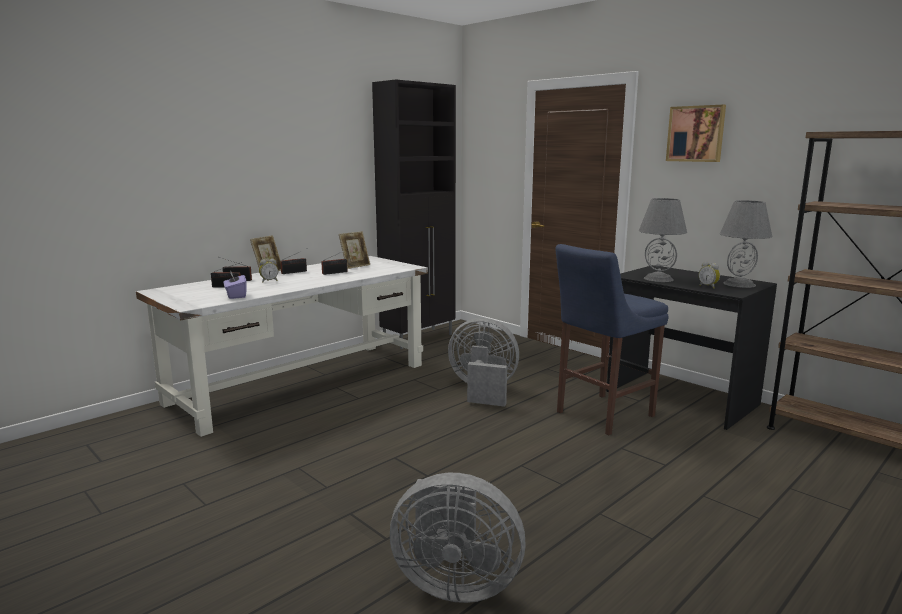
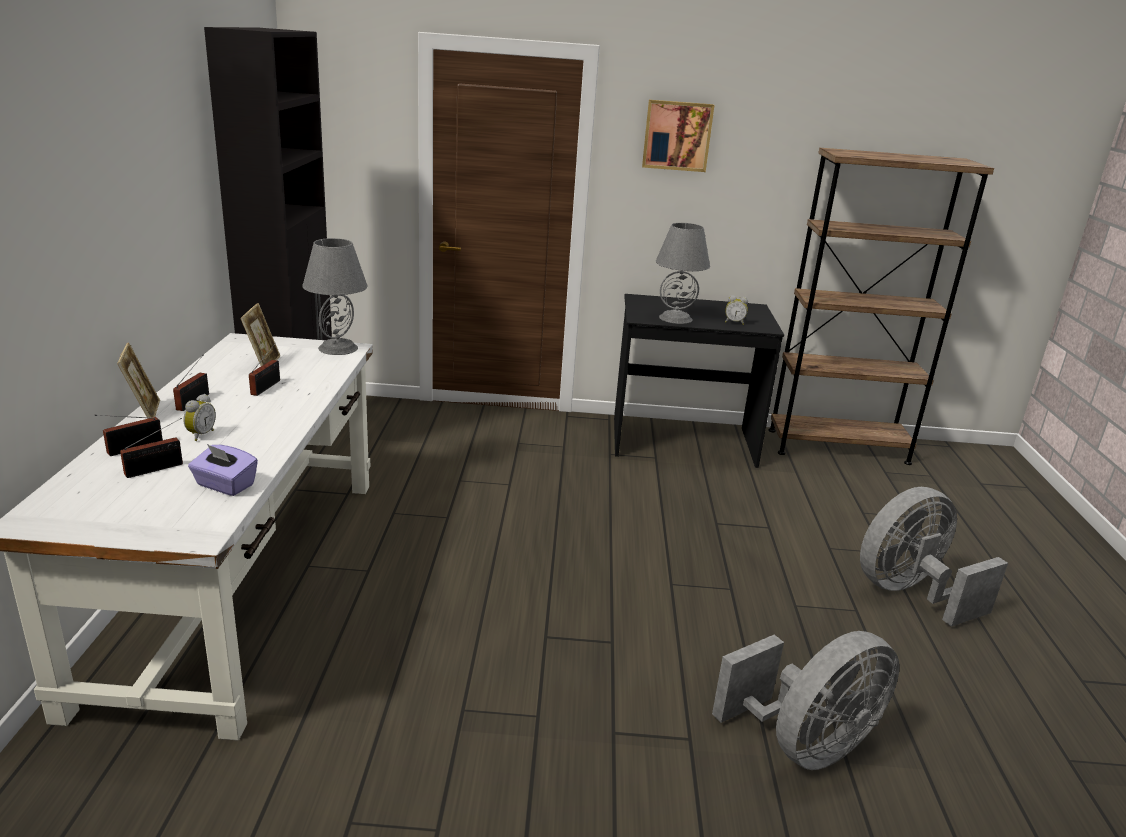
camera: 45 degrees left, 10 degrees up
(483, 390) = (498, 500): grey fan -> grey fan (910, 593)
(601, 415) = (650, 489): blue stool -> none
(739, 284) = (747, 312): grey table lamp -> grey table lamp (338, 348)

